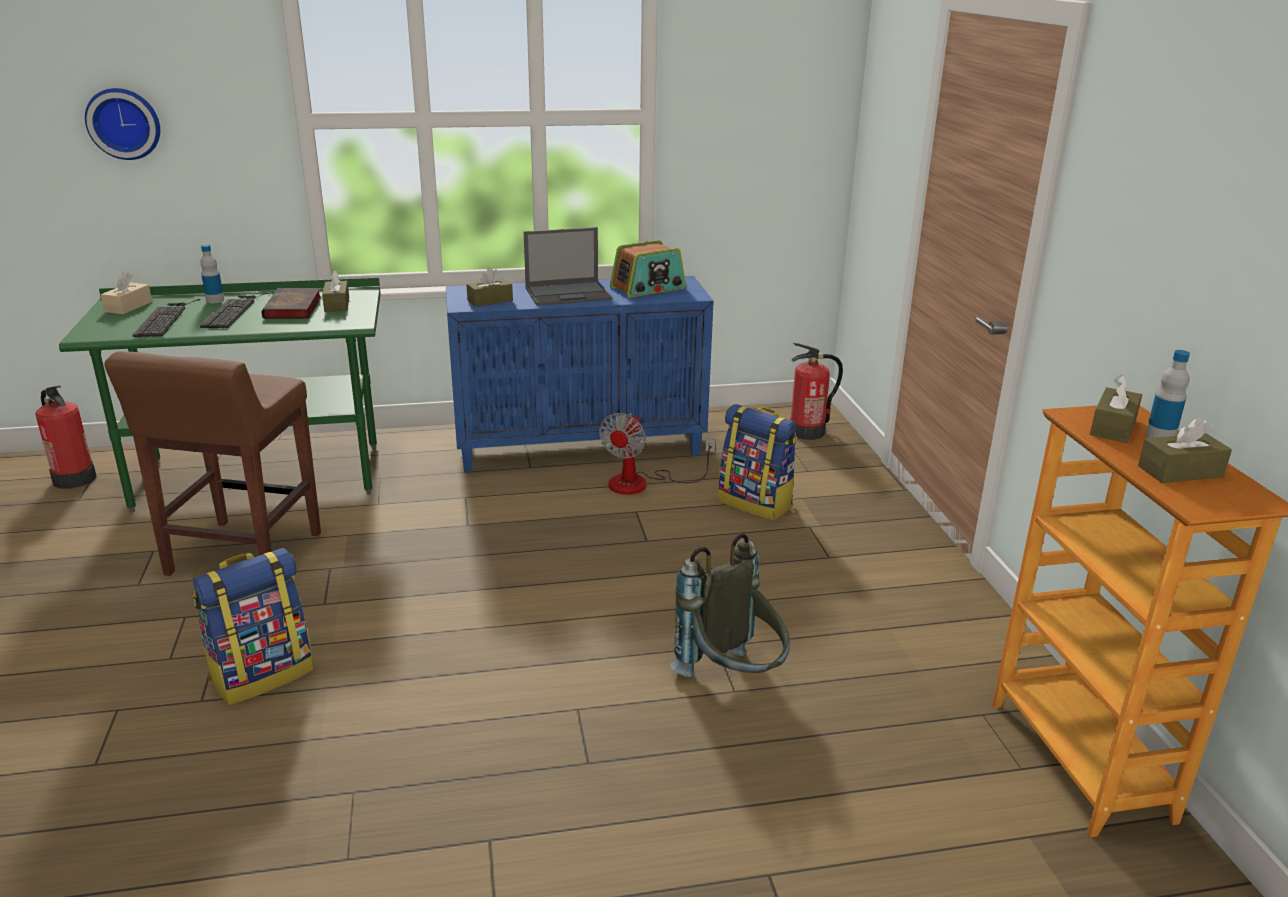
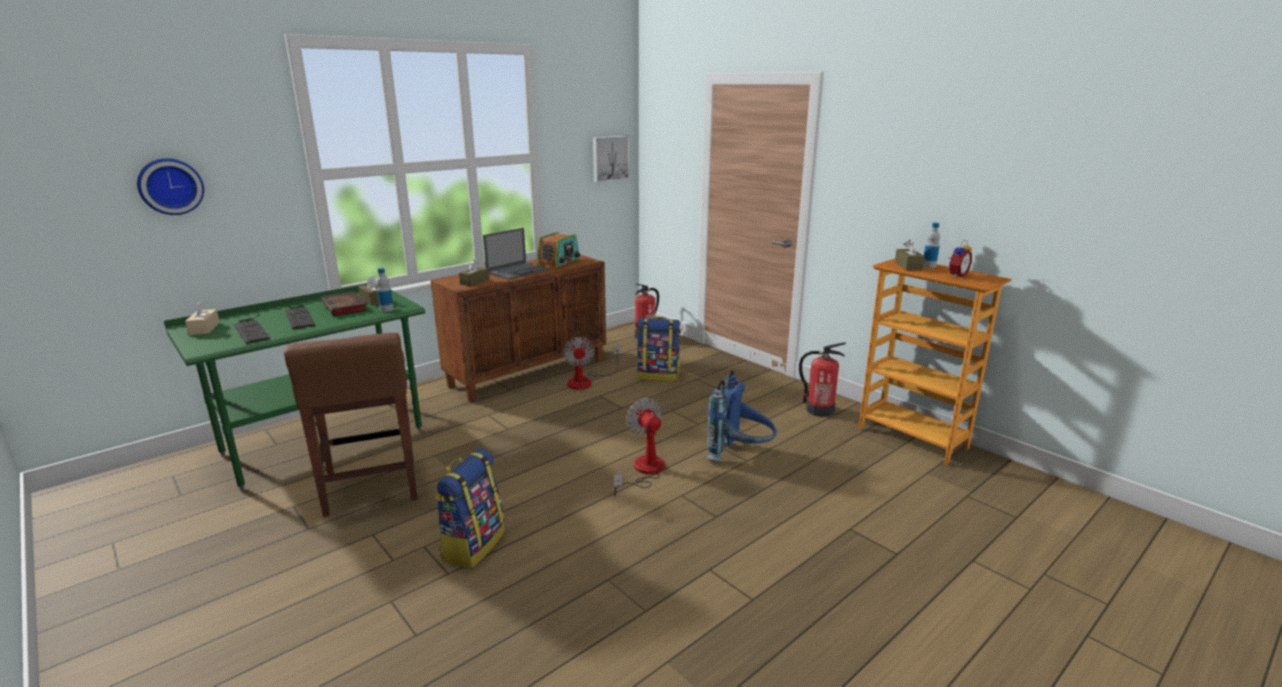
camera: 30 degrees left, 5 degrees down
(74, 478) = (158, 483): fire extinguisher -> fire extinguisher (819, 410)
(215, 300) = (273, 313): bottle -> bottle (386, 309)
(567, 652) = (643, 471): none -> fan
(581, 447) = (528, 372): blue cabinet -> brown cabinet
(733, 679) = (740, 456): grey backpack -> blue backpack
(796, 126) = (610, 158): none -> picture
(1180, 471) = (956, 275): brown tissue box -> alarm clock

